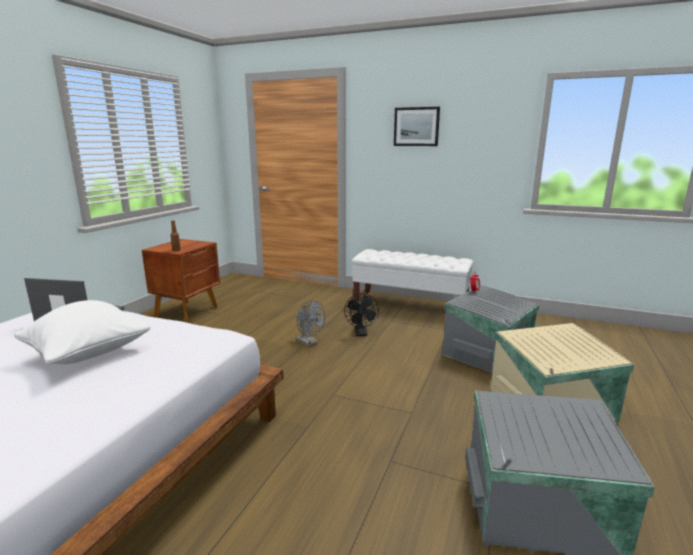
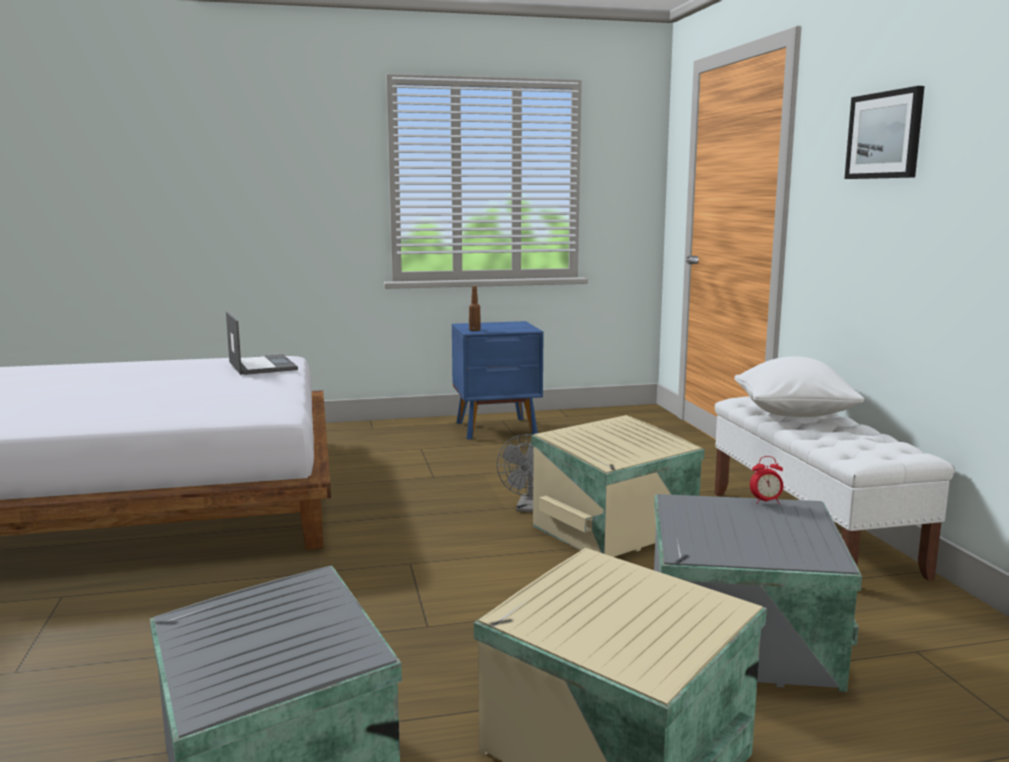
camera: 55 degrees right, 5 degrees down
(88, 355) = (183, 390): white pillow -> white pillow (793, 416)
(188, 312) = (497, 429): brown nightstand -> blue nightstand
(361, 333) = (617, 529): black fan -> beige storage box

